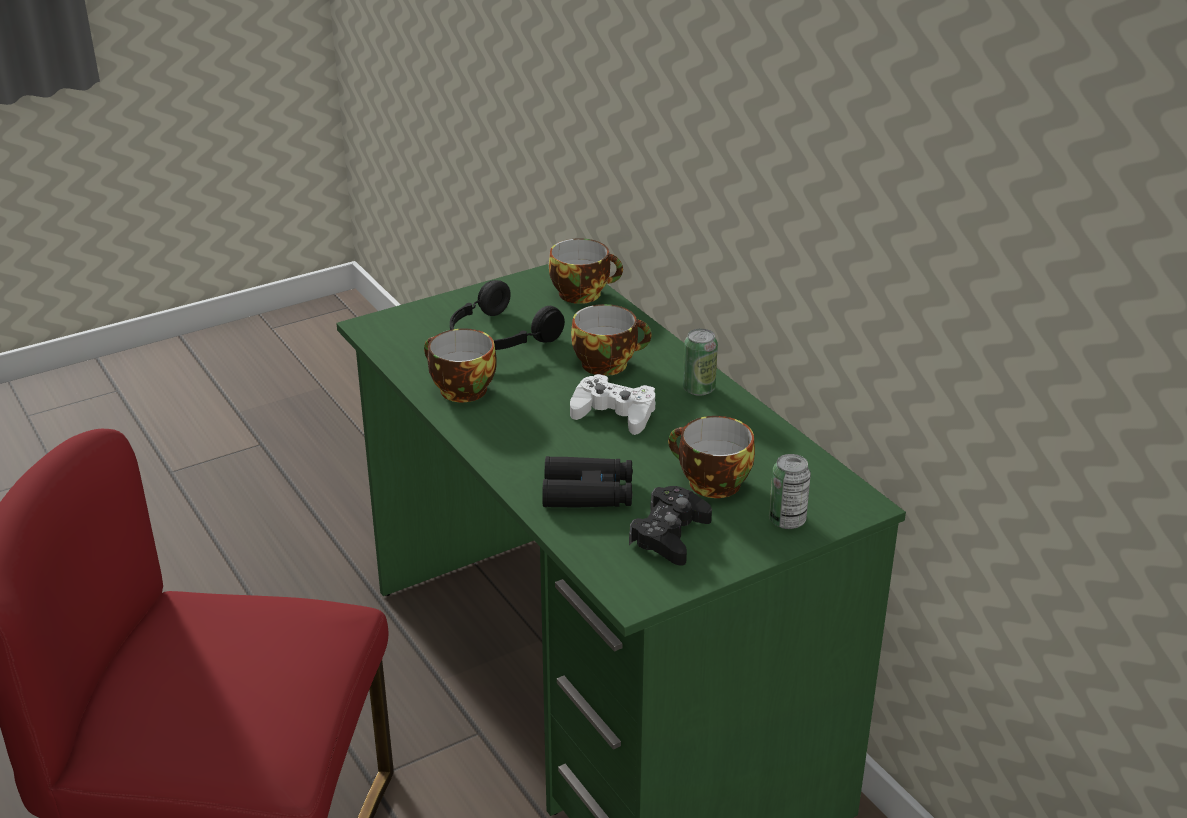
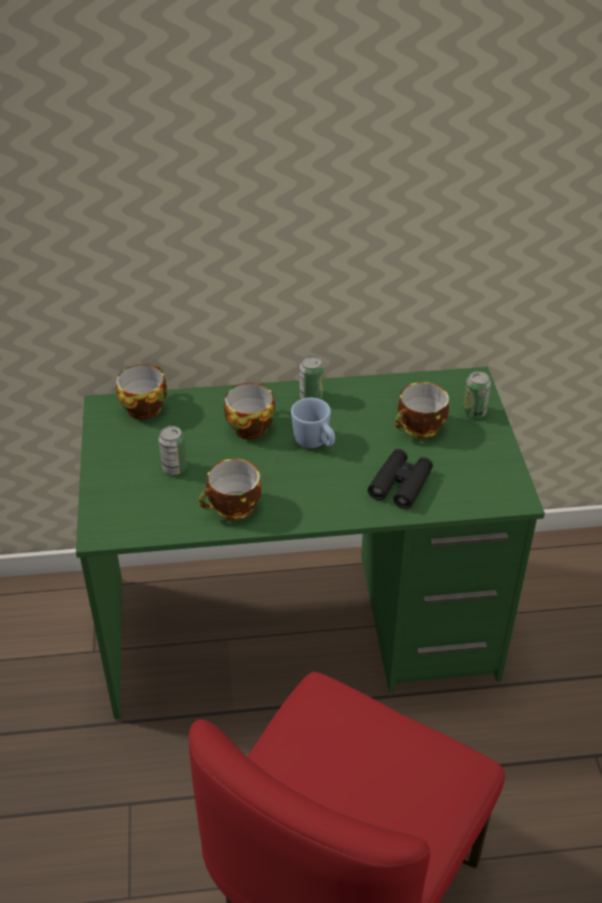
camera: 65 degrees left, 10 degrees up
(498, 338) = (174, 468): black headphones -> can
(614, 413) = (315, 443): white game controller -> blue mug
(669, 535) = (464, 464): black game controller -> none

